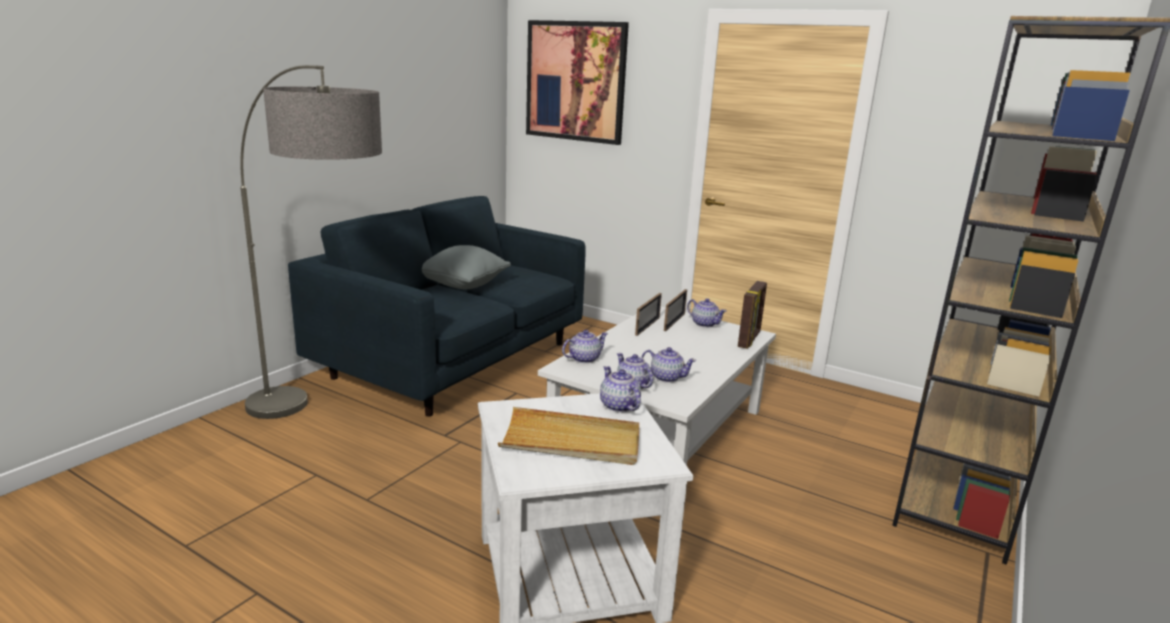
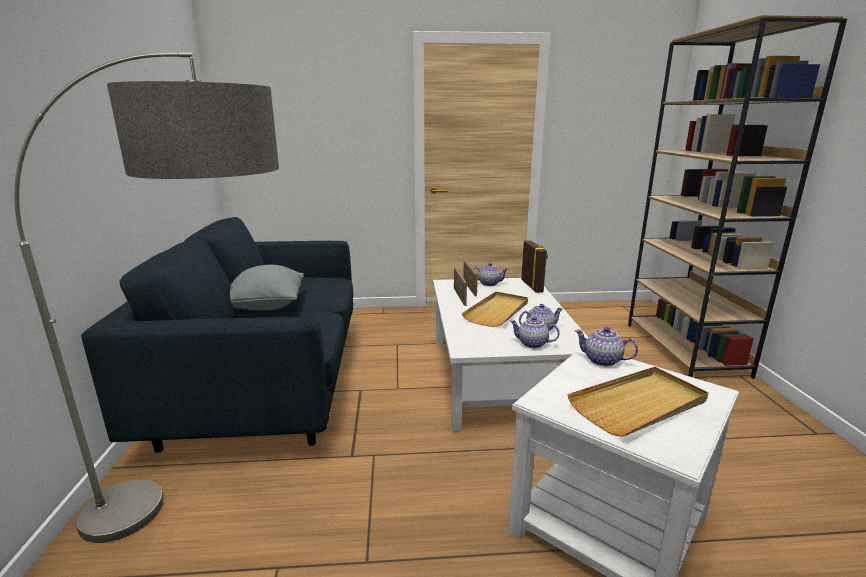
camera: 35 degrees left, 0 degrees up
(575, 81) = (289, 100): picture -> none
(584, 359) = (465, 336): teapot -> none
(657, 350) = (497, 311): none -> beige tray

